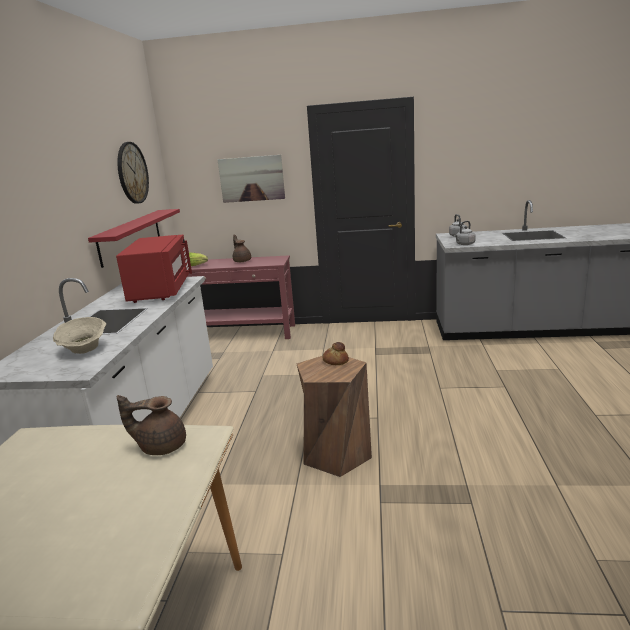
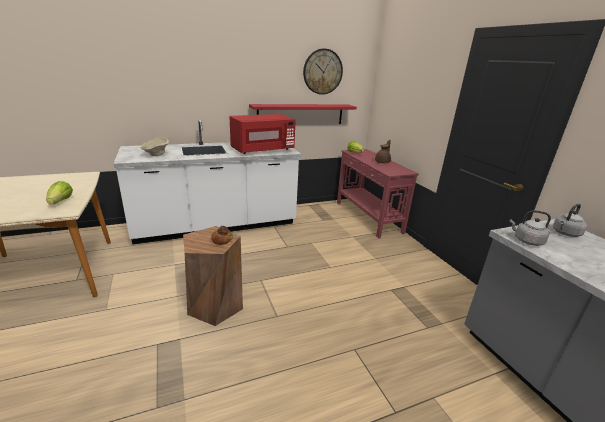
camera: 60 degrees right, 5 degrees up
(161, 446) = (61, 202): brown teapot -> lettuce
(251, 179) = (416, 96): picture -> none

